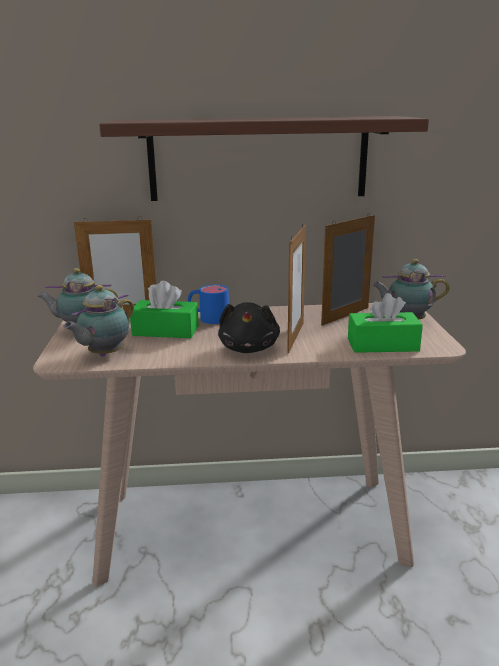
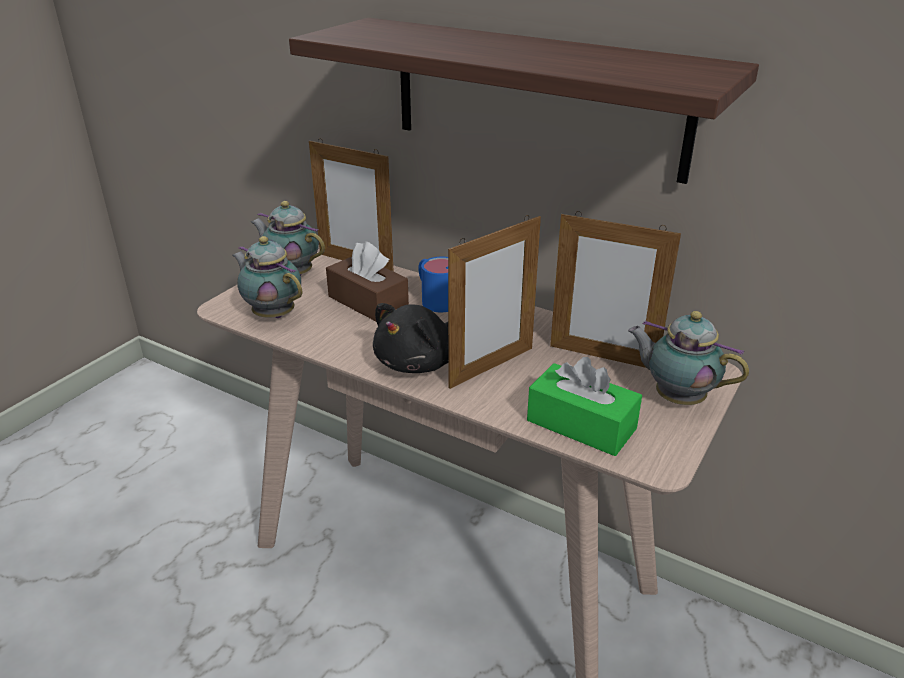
camera: 35 degrees right, 10 degrees up
(104, 355) = (272, 314): teapot -> teapot turned 60 degrees clockwise
(165, 331) = (368, 302): green tissue box -> brown tissue box
(345, 316) = (602, 357): picture frame -> picture frame turned 150 degrees counterclockwise

